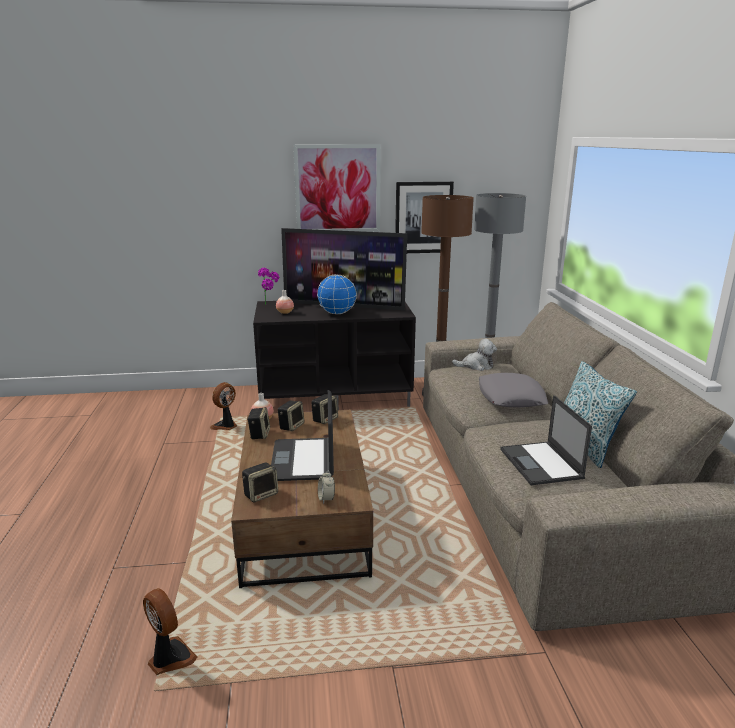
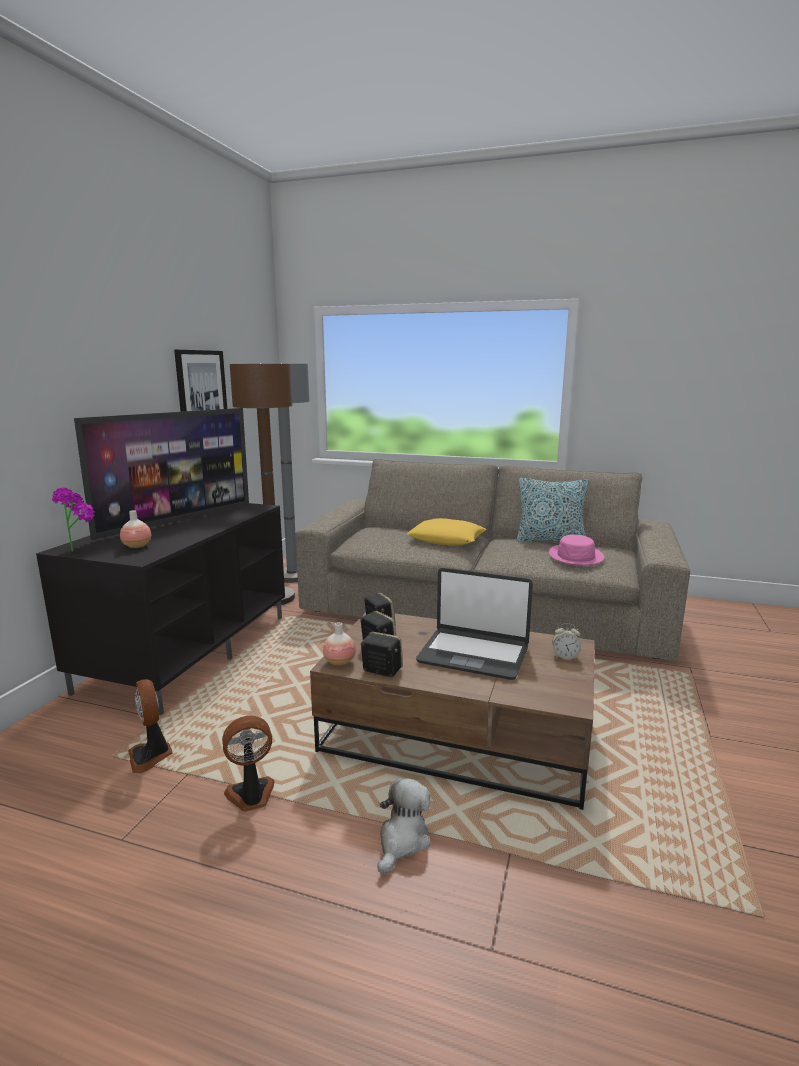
camera: 65 degrees left, 5 degrees down
(170, 658) = (706, 894): fan -> fan (251, 796)
(261, 494) = (540, 691): speaker -> none
(337, 189) = (117, 357): picture -> none
(337, 313) = (200, 526): globe -> none
(476, 366) = (365, 534): plush toy -> plush toy (402, 840)
(511, 397) = (446, 539): grey pillow -> yellow pillow
(541, 464) = (576, 556): laptop -> pink hat

